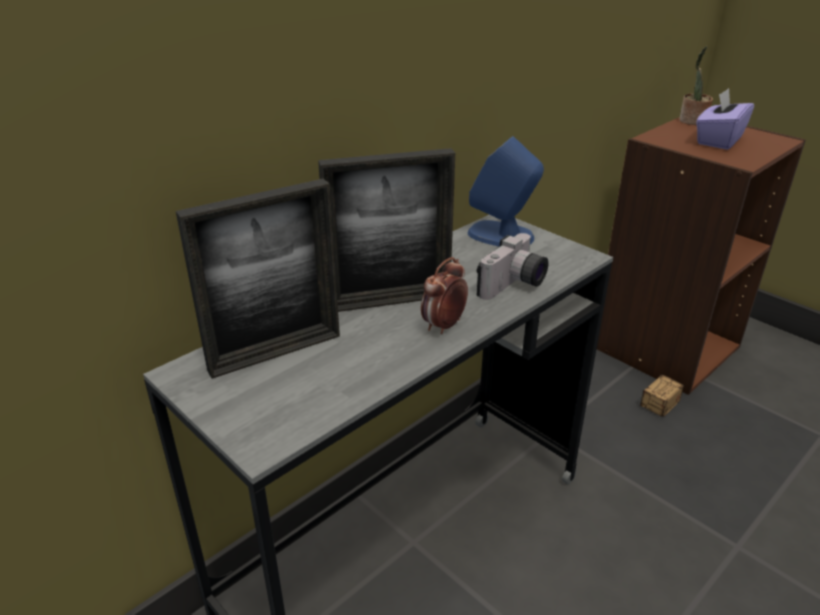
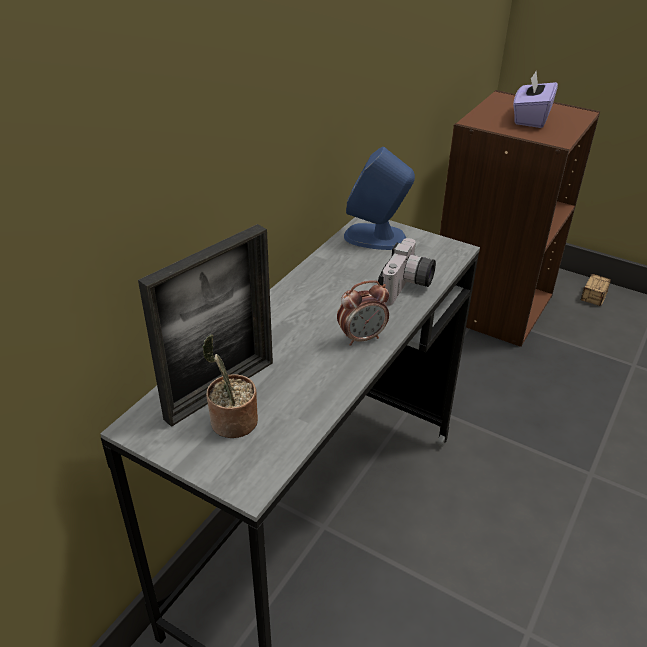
camera: 15 degrees left, 5 degrees up
(390, 301) = (303, 320): picture frame -> none
(443, 326) = (362, 338): alarm clock -> alarm clock turned 135 degrees counterclockwise
(647, 415) = (492, 371): storage box -> storage box (588, 307)
(692, 121) = (501, 100): potted plant -> potted plant (232, 423)

